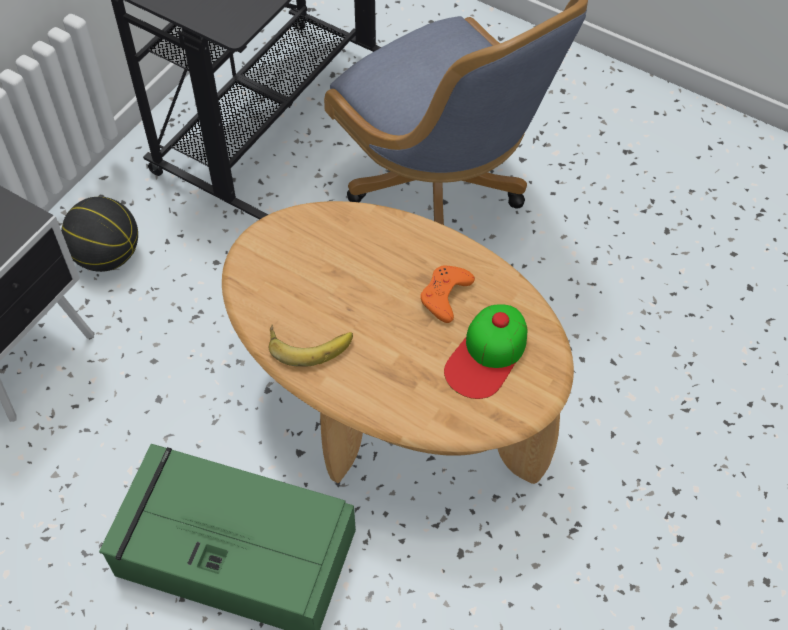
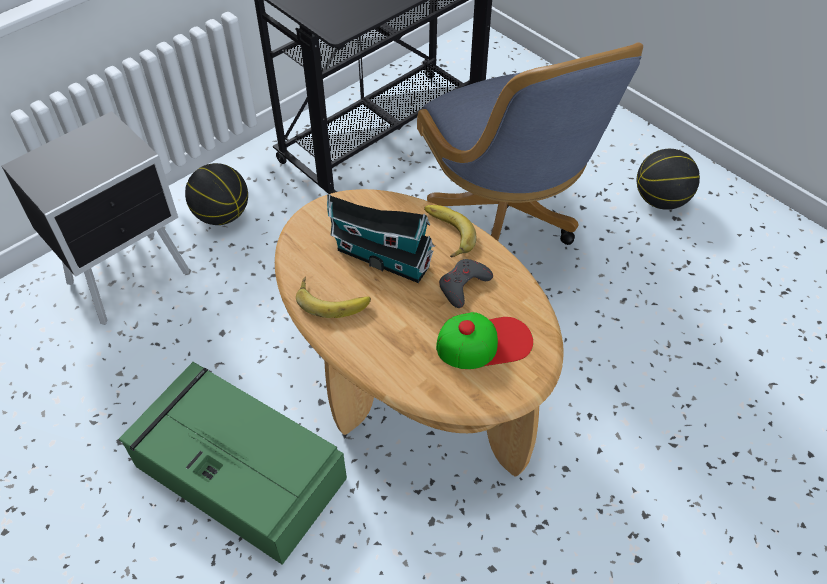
camera: 15 degrees right, 5 degrees down
(344, 282) = (380, 257): none -> toy house
(407, 240) = (445, 234): none -> banana
(445, 295) = (463, 285): orange game controller -> grey game controller
(487, 355) = (484, 343): cap -> cap turned 150 degrees counterclockwise
(605, 133) = (661, 200): none -> basketball

